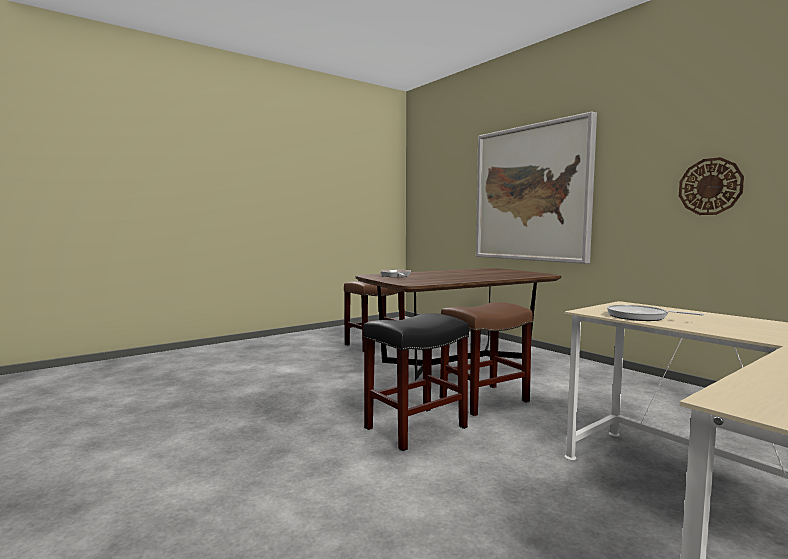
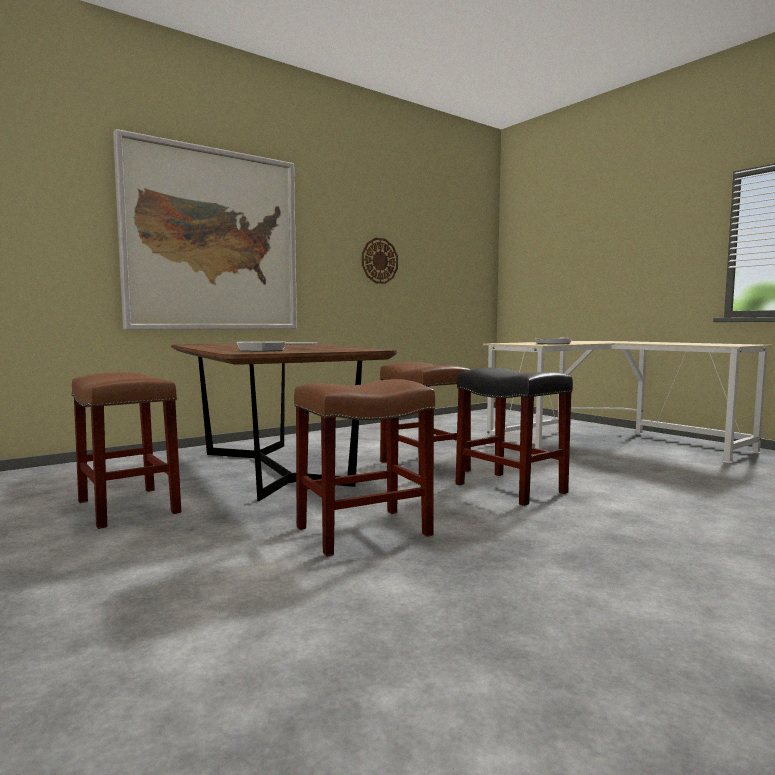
camera: 90 degrees left, 0 degrees up
(323, 383) = (362, 532): none -> brown stool

